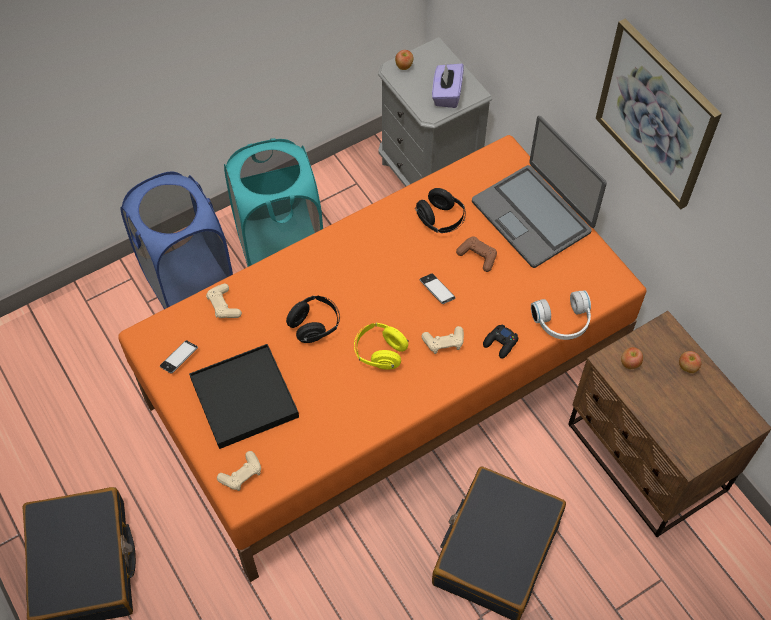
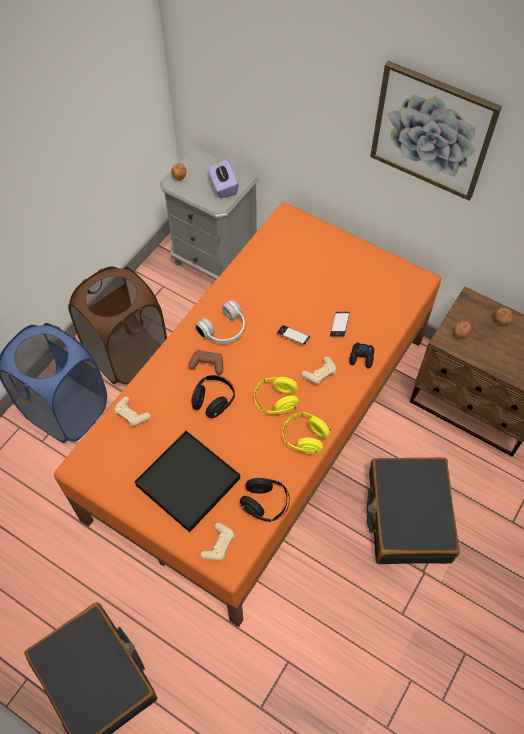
camera: 25 degrees left, 0 degrees up
(179, 358) = (117, 472): phone -> phone (339, 326)
(279, 245) = (127, 355): turquoise laundry basket -> brown laundry basket
(389, 404) = (304, 438): none -> yellow headphones
(440, 220) = (267, 282): black headphones -> black headphones (265, 504)
(477, 256) = (309, 299): brown game controller -> brown game controller (207, 364)
(533, 216) = (333, 254): laptop -> none
(563, 323) = (398, 324): white headphones -> white headphones (225, 330)

